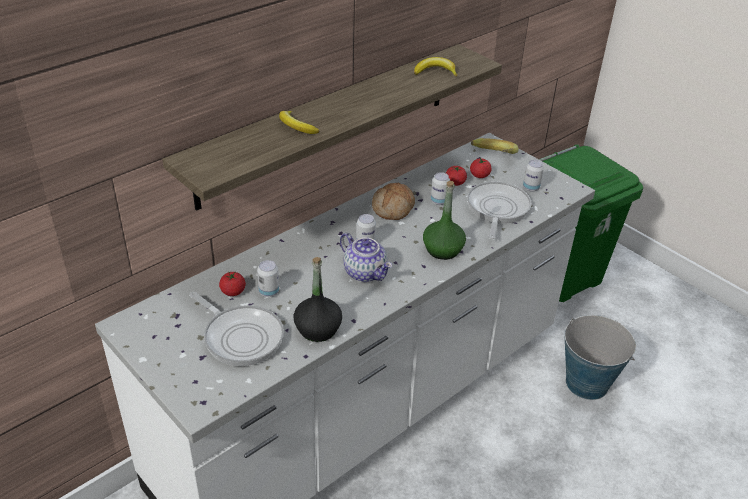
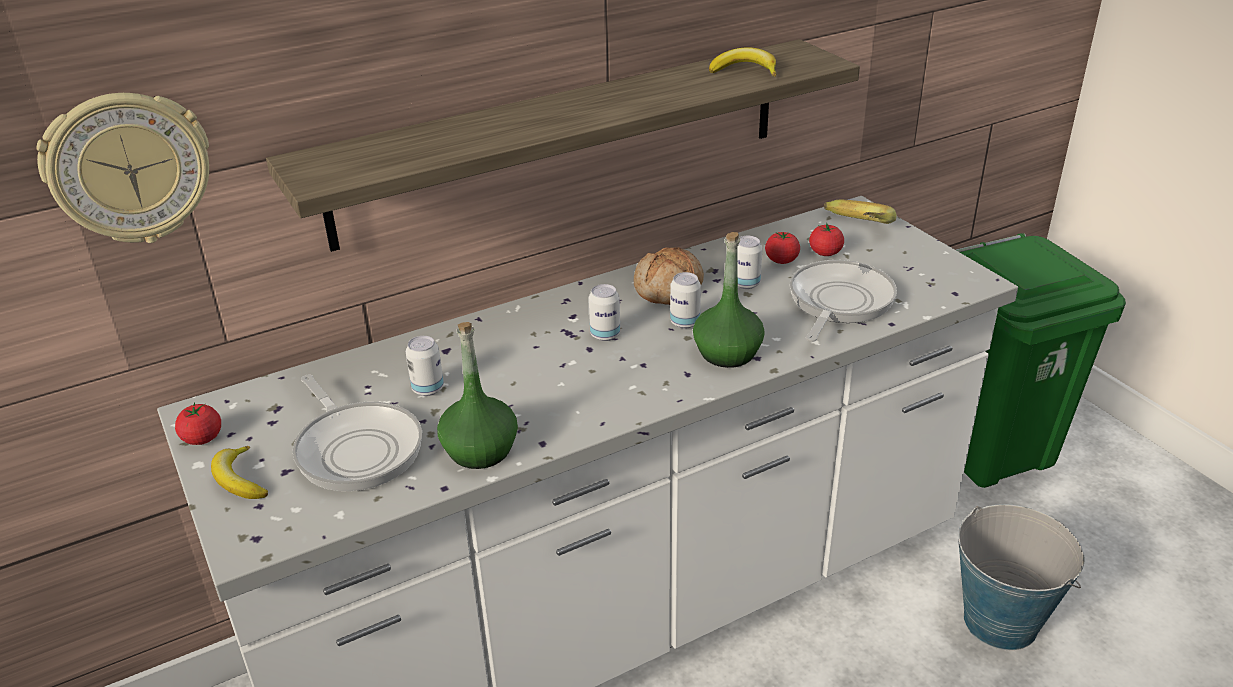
camera: 15 degrees right, 5 degrees down
(84, 177) = (129, 168): none -> wall clock
(233, 292) = (374, 383): tomato -> tomato (202, 438)
(296, 127) = (487, 129): banana -> banana (239, 480)
(317, 329) = (480, 450): black bottle -> green bottle
(365, 273) = (589, 375): teapot -> none
(531, 188) = (906, 275): can -> can (685, 322)

